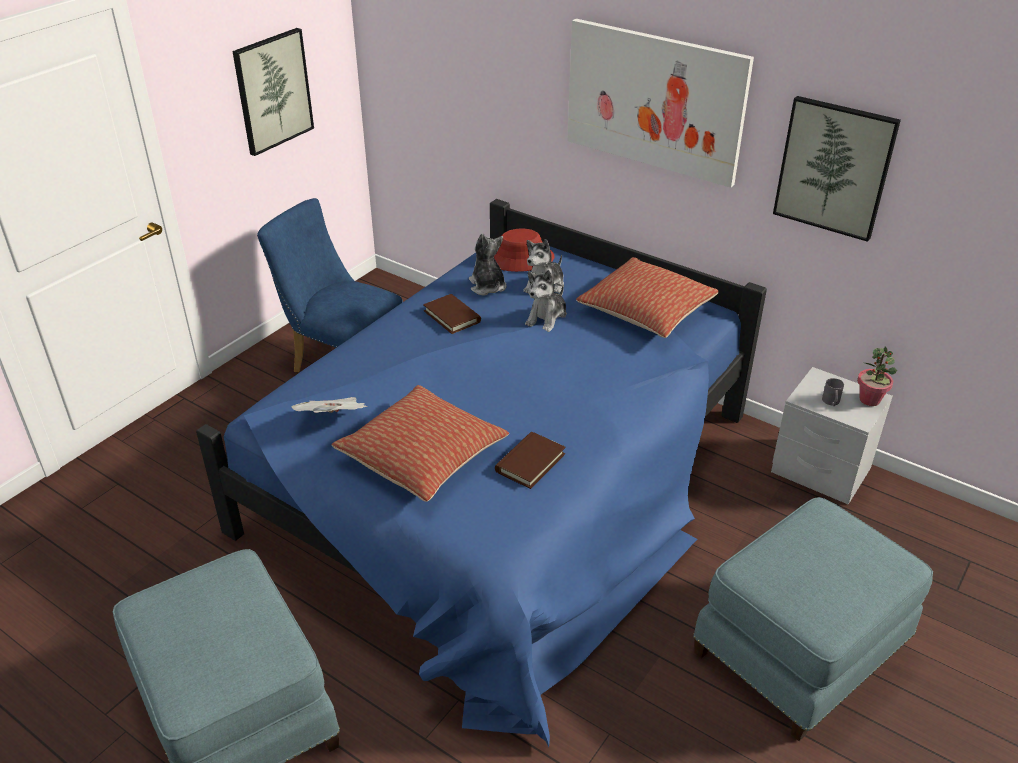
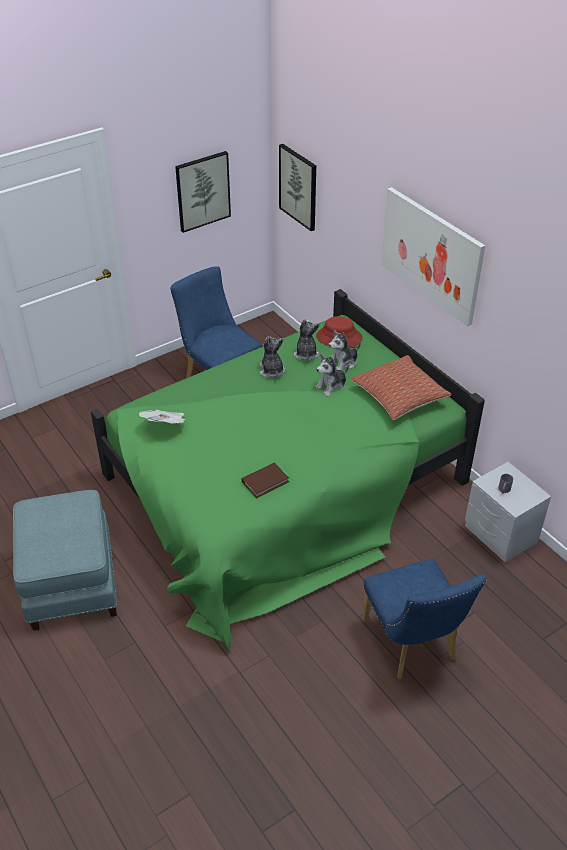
camera: 20 degrees right, 5 degrees up
(422, 456) = (205, 461): pillow -> none
(452, 316) = (271, 371): brown book -> plush toy
(505, 485) = (283, 488): blue bed -> green bed
(801, 652) = (412, 645): blue ottoman -> blue chair
(834, 168) = (526, 332): picture -> picture (298, 187)
(870, 400) = (532, 495): potted plant -> none

